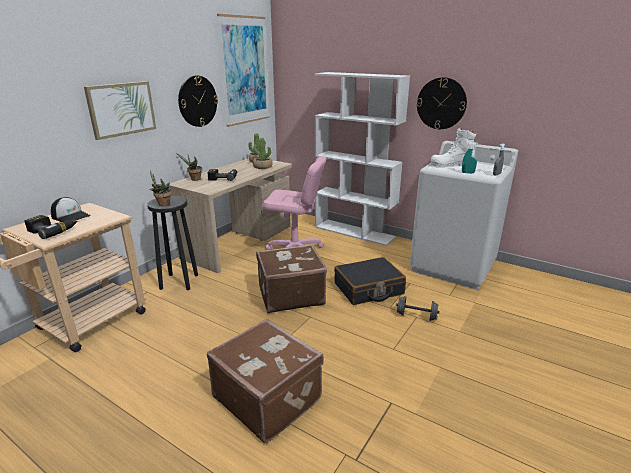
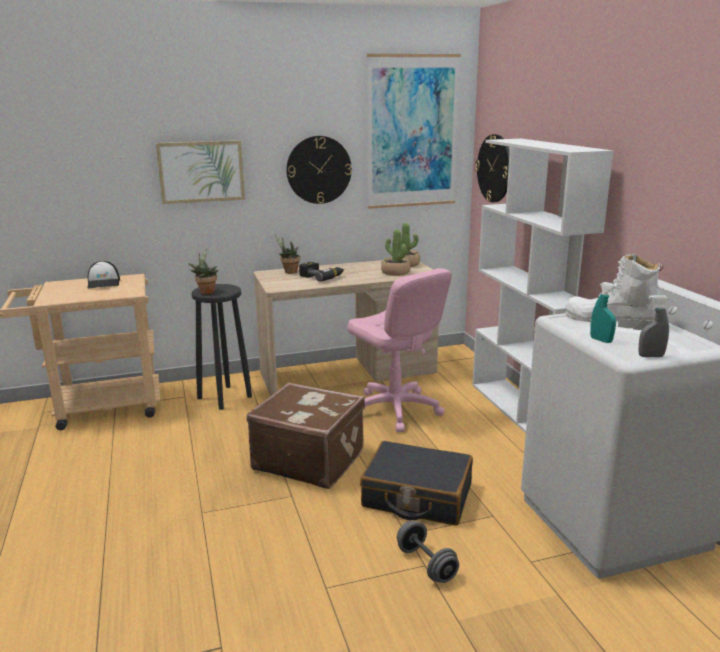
camera: 40 degrees right, 5 degrees down
(53, 230) = (67, 292): power drill -> none
(268, 397) = (122, 559): brown suitcase -> none
(441, 103) = (656, 206): wall clock -> wall clock (494, 168)

